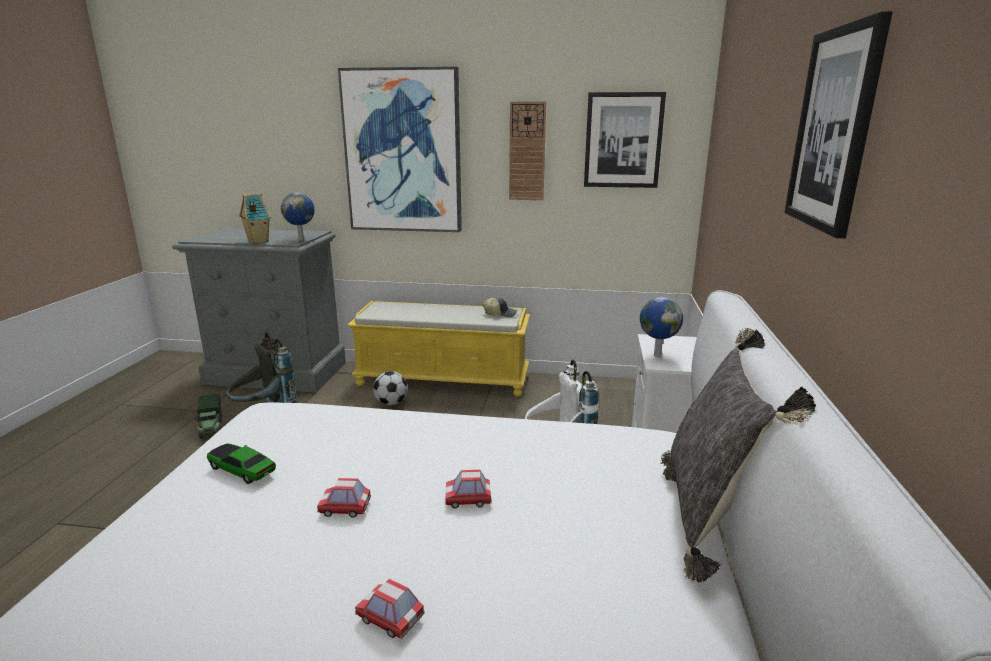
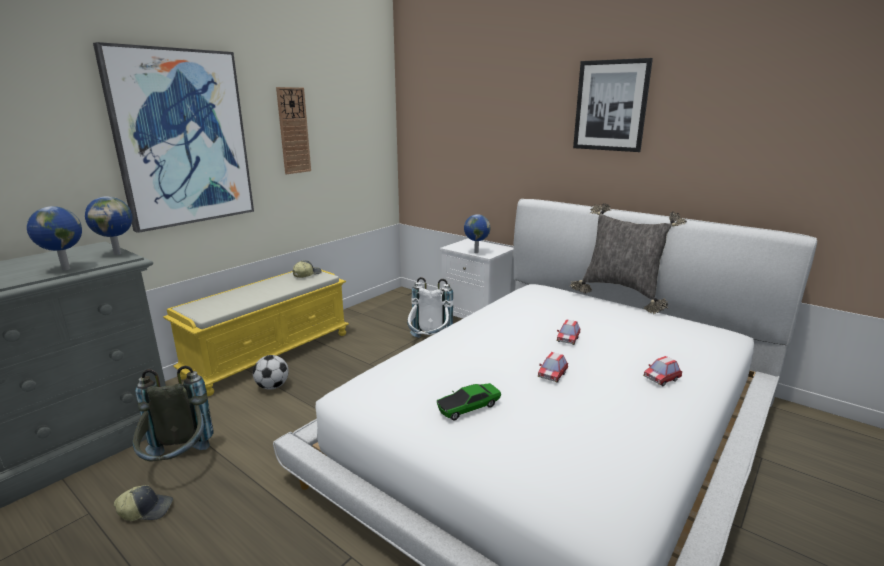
camera: 60 degrees left, 0 degrees up
(211, 427) = (146, 510): toy truck -> cap
(257, 241) = (64, 269): toy house -> globe
(623, 140) = (354, 118): picture -> none

